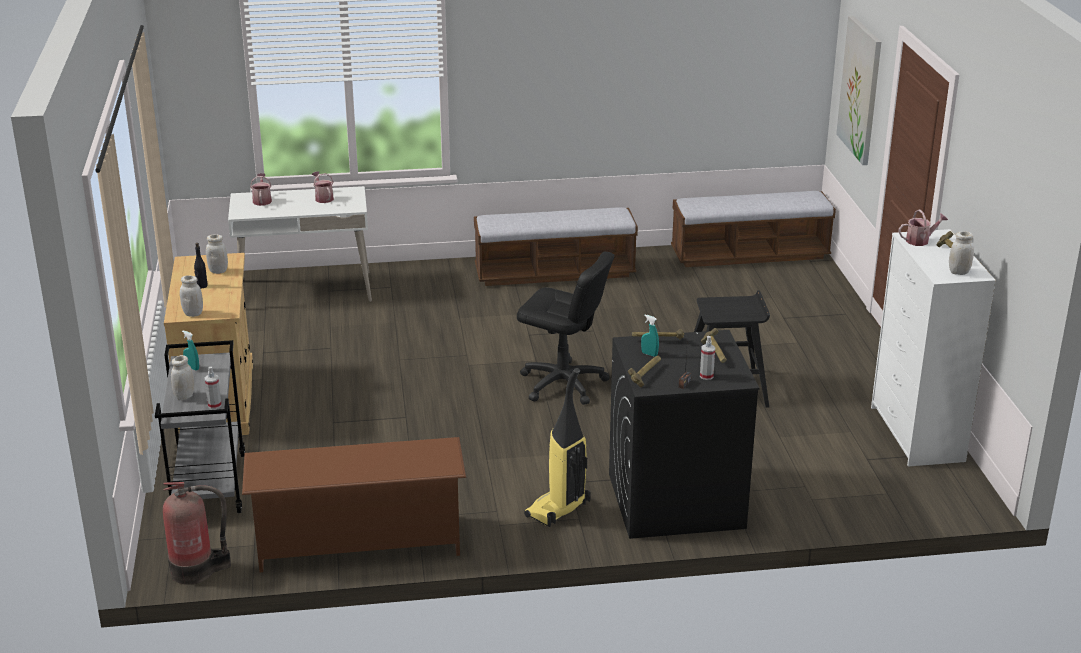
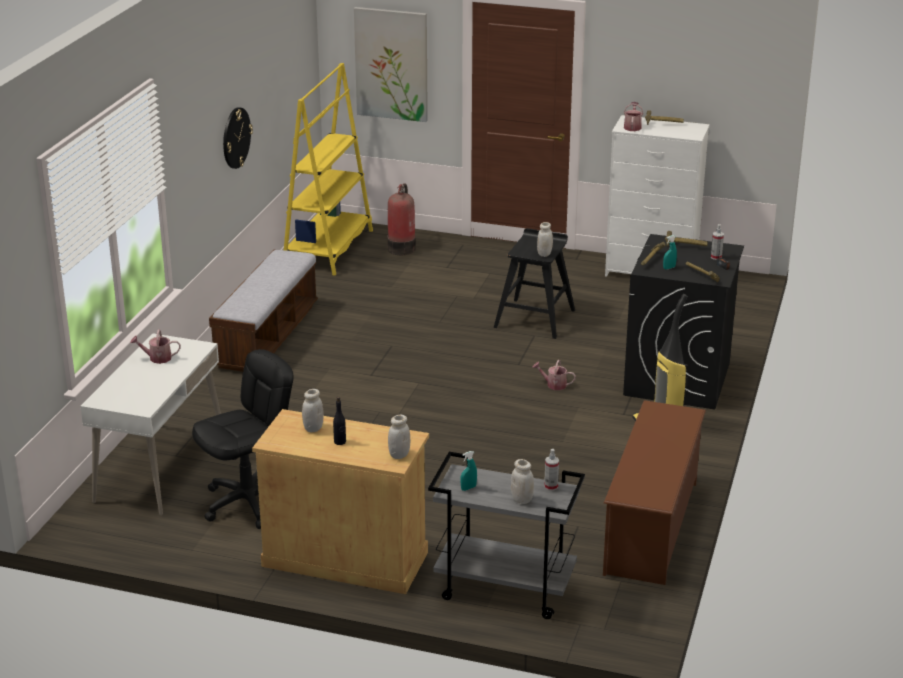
camera: 65 degrees left, 0 degrees up
(196, 570) = (643, 618): fire extinguisher -> fire extinguisher (402, 248)
(262, 200) = (123, 391): watering can -> watering can (553, 385)
(563, 384) = (470, 380): black office chair -> black office chair (248, 503)
(609, 81) = (236, 137): none -> wall clock
(750, 255) = (328, 249): bench -> yellow bookcase
(959, 272) = (690, 130): white jar -> white jar (544, 254)

